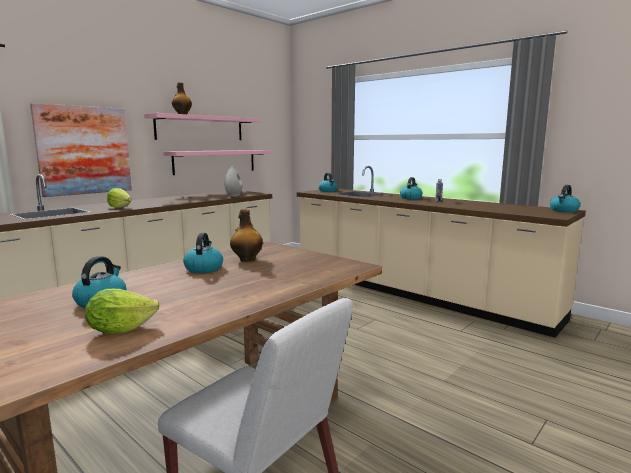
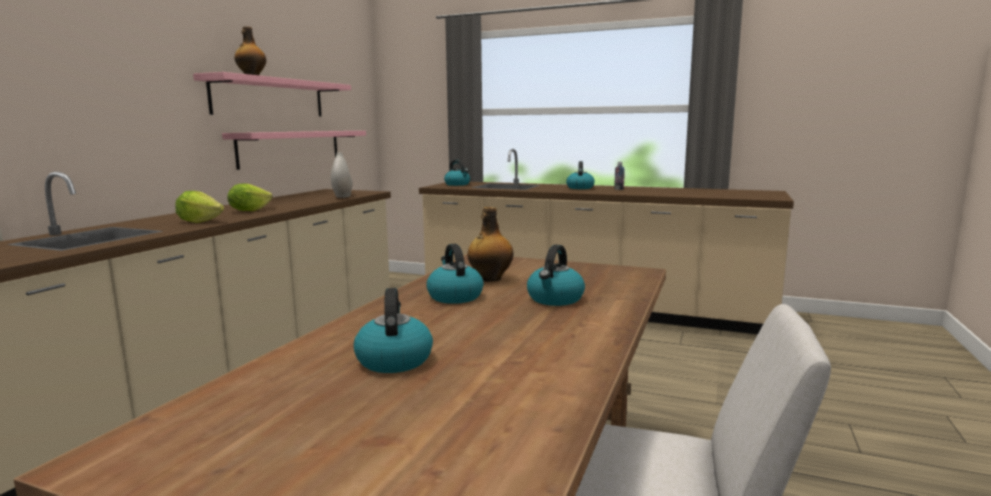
camera: 20 degrees left, 0 degrees up
(84, 150) = (107, 131): picture -> none
(120, 329) = (505, 393): lettuce -> lettuce (249, 210)
(564, 210) = (767, 192): kettle -> kettle (555, 299)

